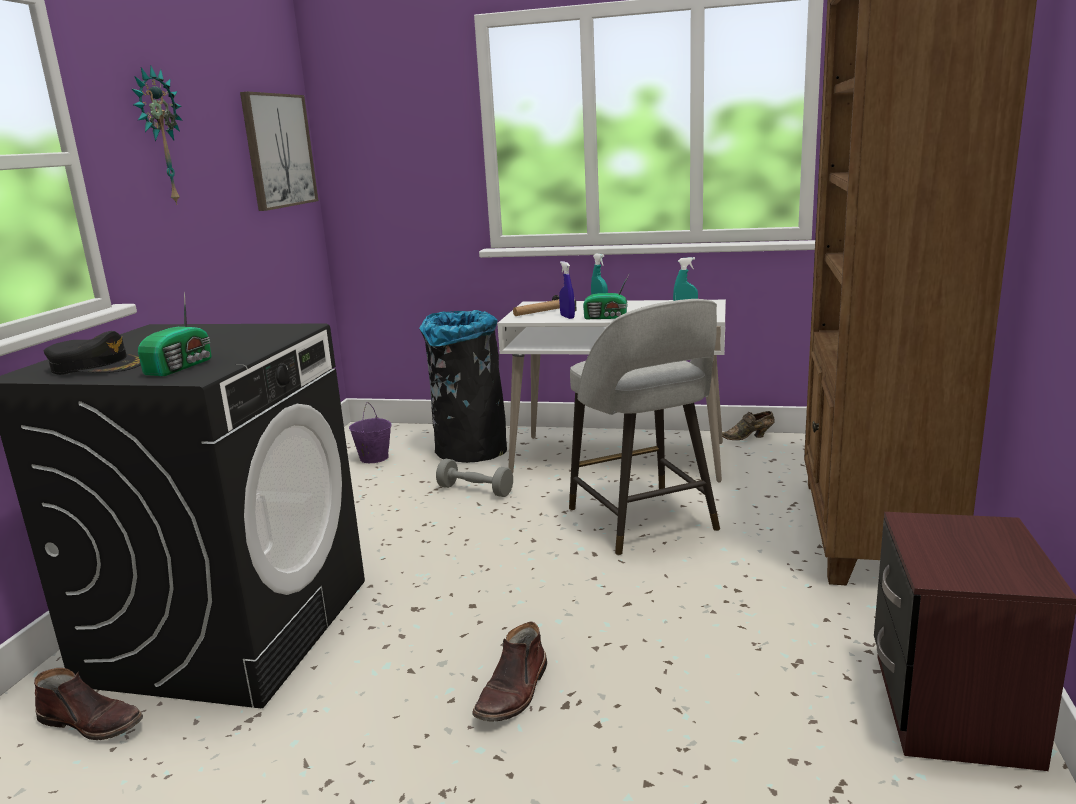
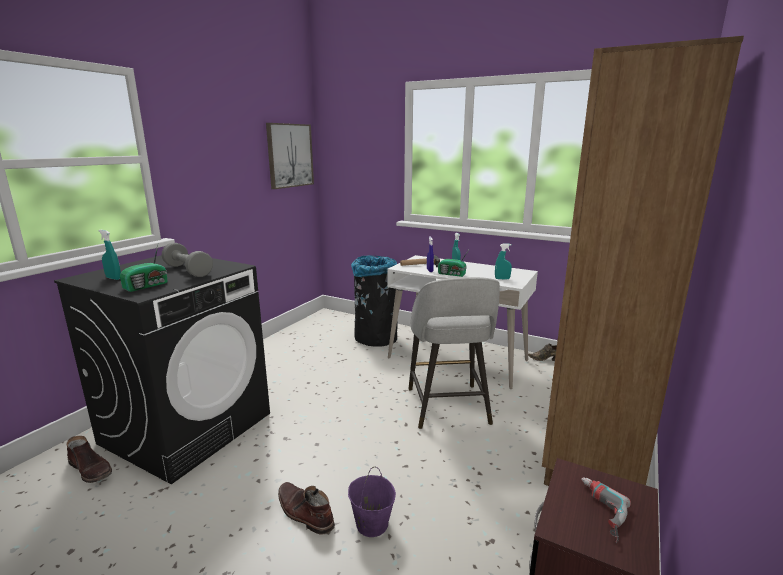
camera: 15 degrees right, 0 degrees up
(97, 366) = (113, 278): black cap -> turquoise spray bottle
(159, 137) = (205, 147): wall clock -> none
(373, 458) = (322, 333): purple bucket -> purple bucket (371, 524)
(475, 490) = (363, 365): grey dumbbell -> grey dumbbell (188, 271)
(514, 692) = (304, 512): brown boot -> brown boot turned 90 degrees clockwise
(969, 551) = (598, 511): none -> power drill

